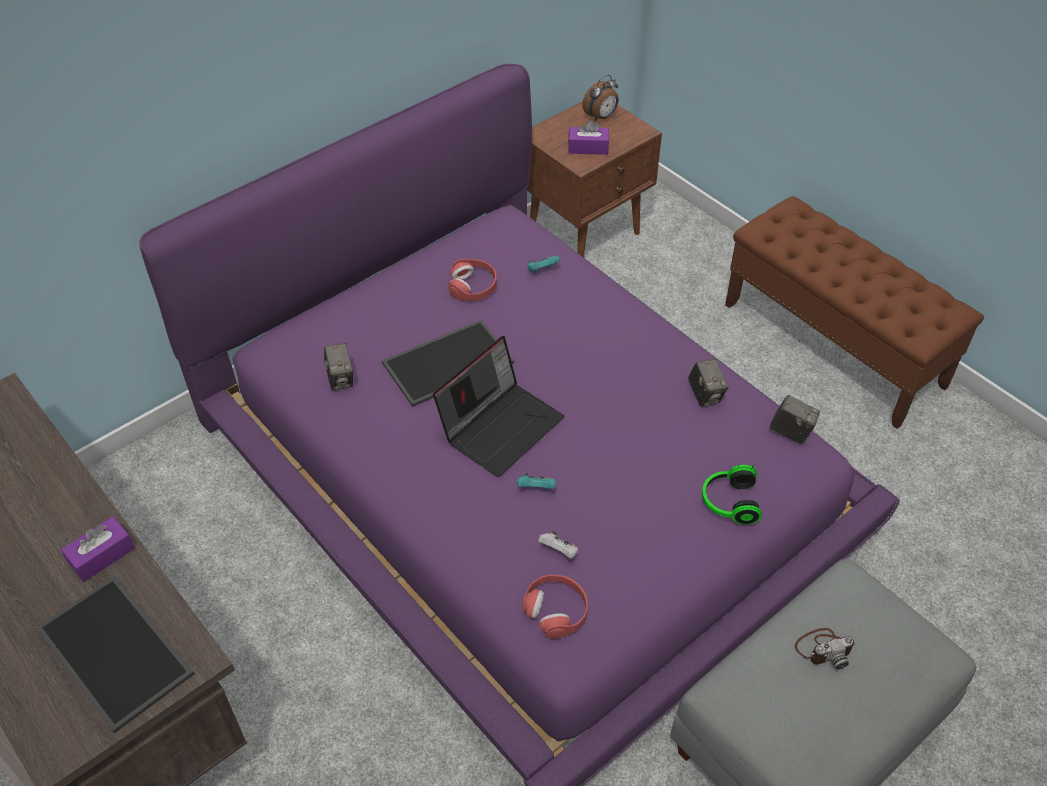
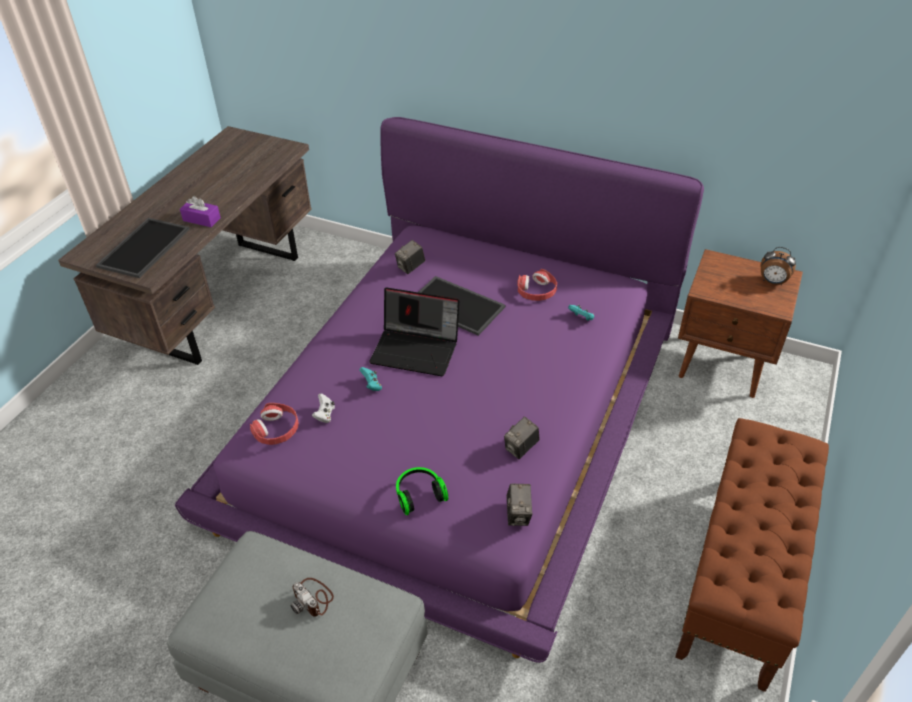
camera: 65 degrees right, 5 degrees down
(588, 148) = (726, 287): purple tissue box -> none

